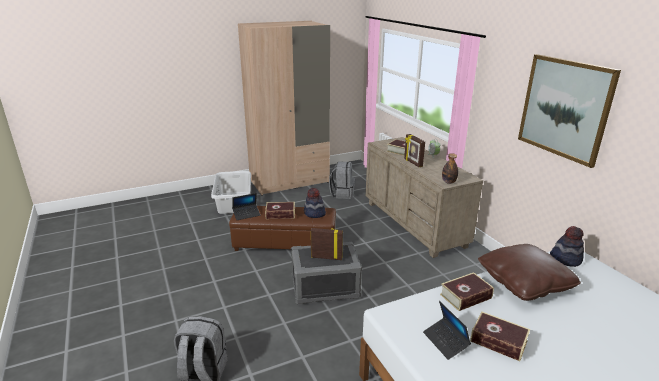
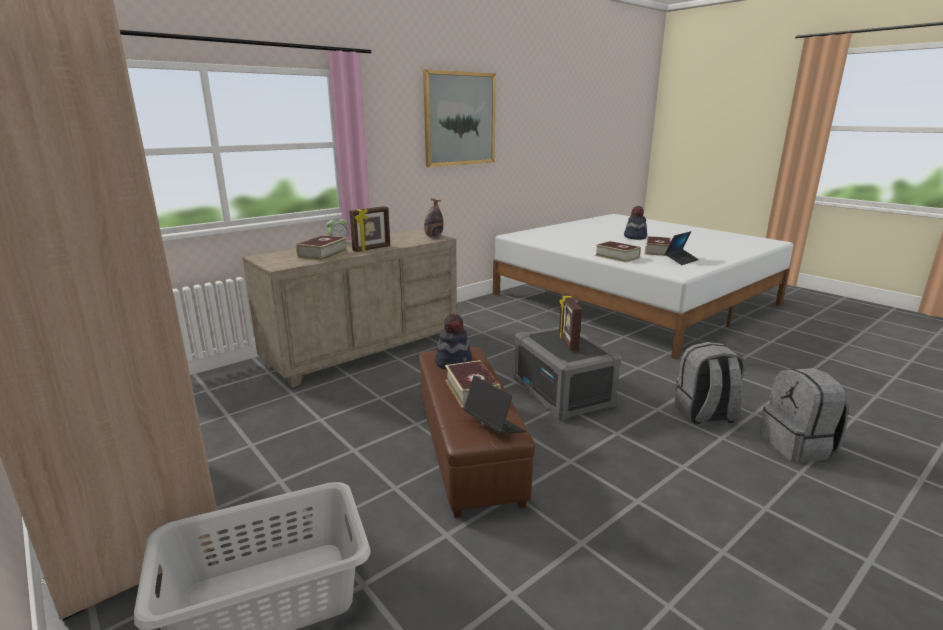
camera: 105 degrees left, 5 degrees down
(342, 193) = (238, 419): grey backpack -> grey backpack (704, 415)
(524, 282) = (573, 245): brown pillow -> none
(565, 259) = (524, 236): hat -> hat (635, 237)

